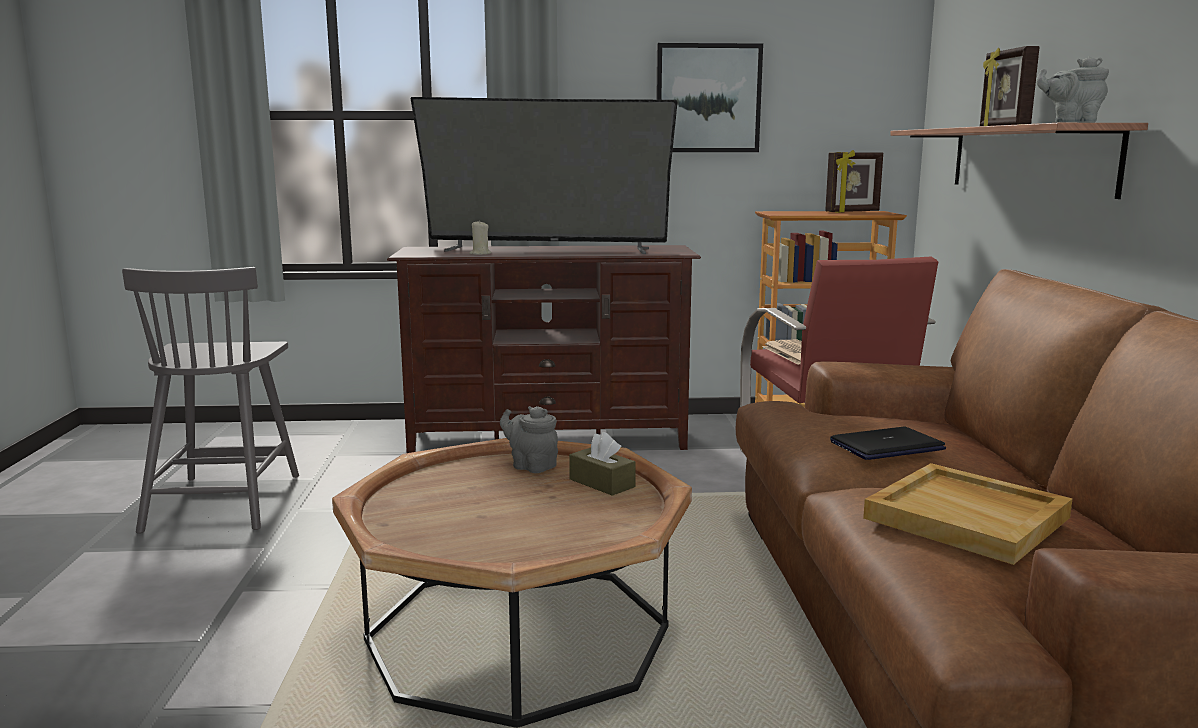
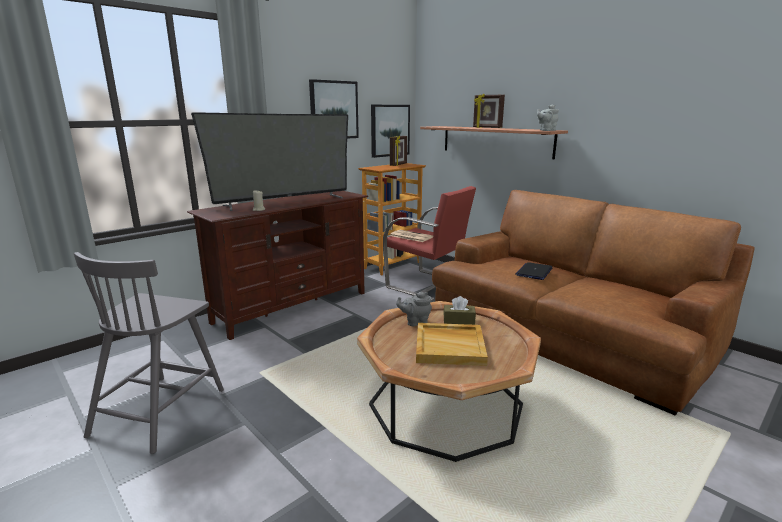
camera: 40 degrees left, 5 degrees up
(224, 501) = (160, 410): grey chair -> grey chair turned 60 degrees clockwise
(847, 141) = (389, 130): none -> picture
(968, 518) = (610, 293): beige tray -> beige tray (450, 346)

